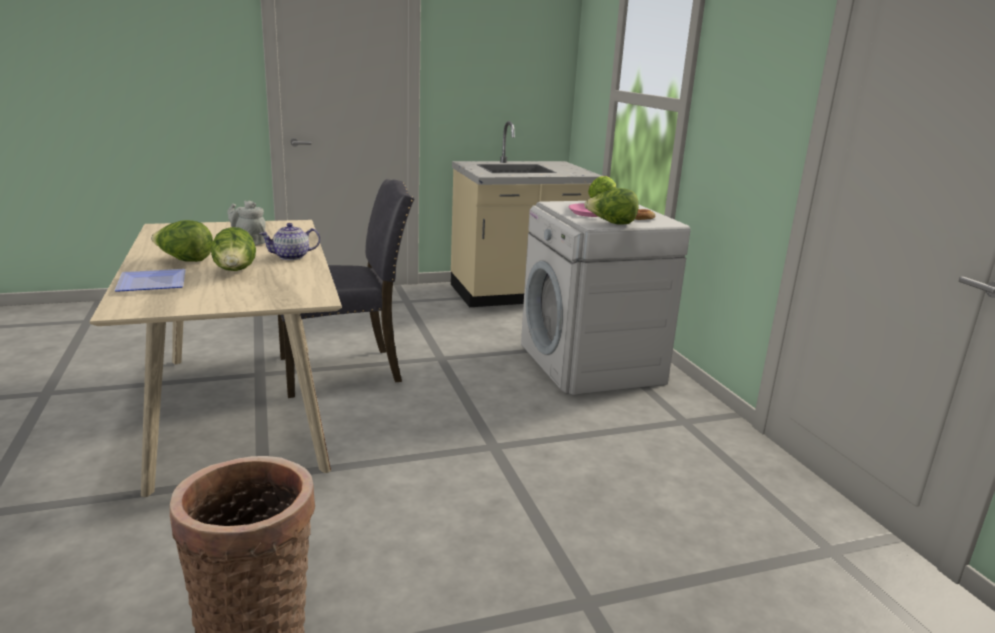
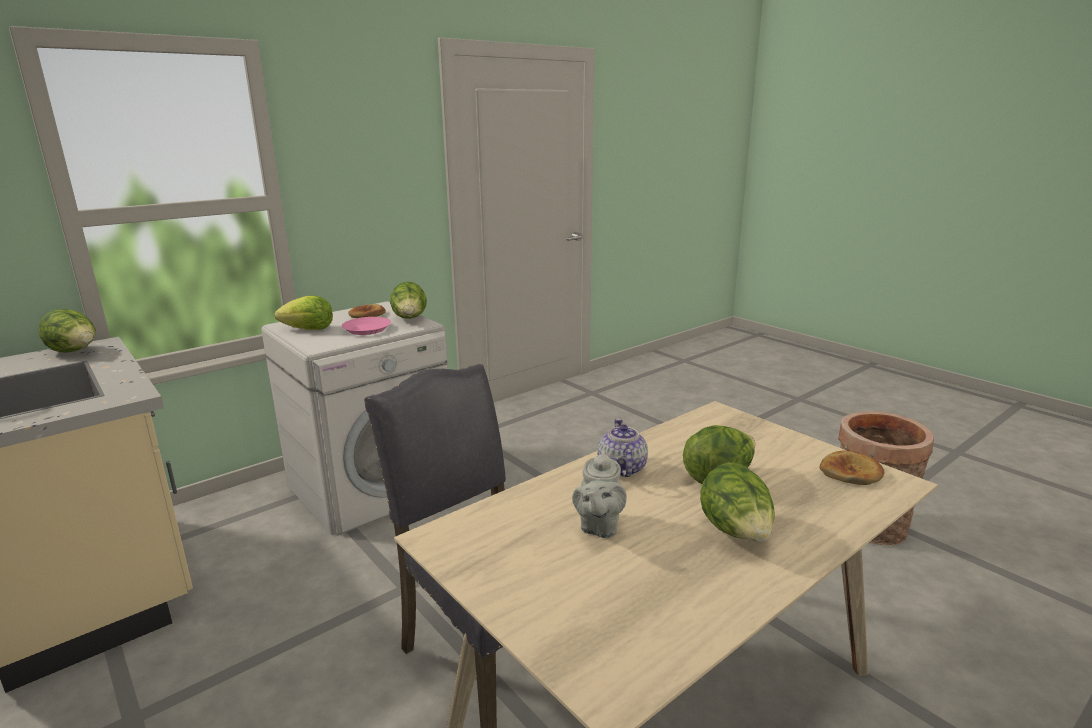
camera: 110 degrees left, 0 degrees up
(154, 284) = (826, 504): plate -> none
(160, 303) = (851, 472): none -> bread
(292, 257) = (621, 469): teapot -> teapot turned 135 degrees counterclockwise
(575, 172) = (75, 352): none -> lettuce

